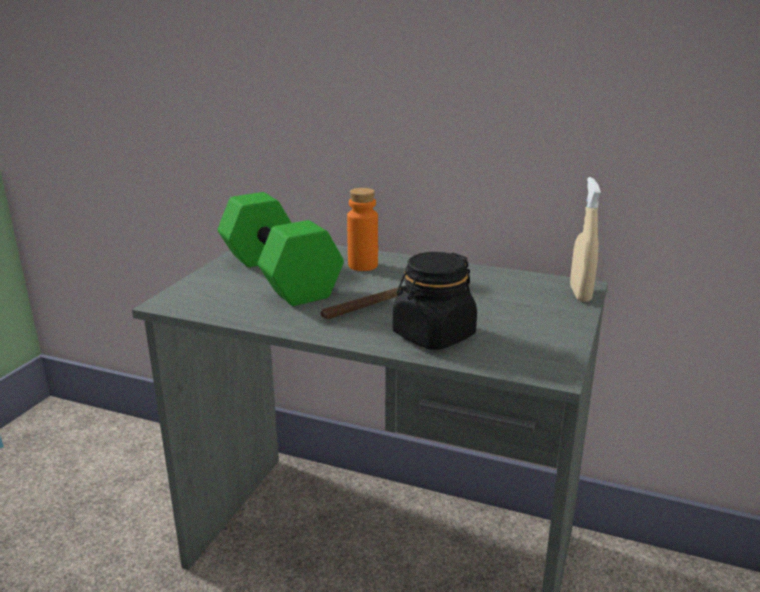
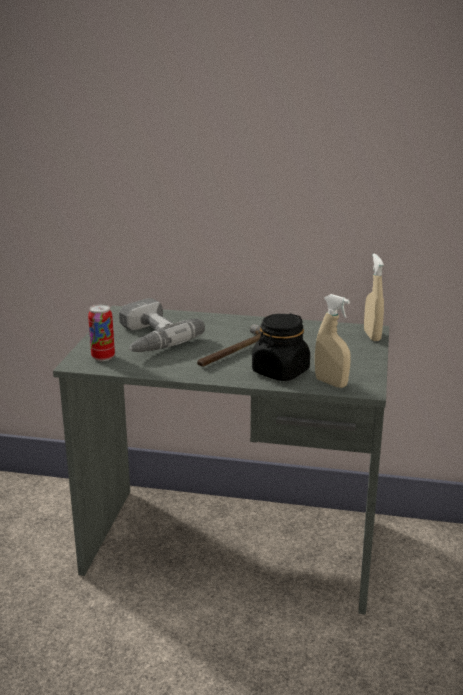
camera: 10 degrees left, 0 degrees up
(205, 297) = (103, 357): none -> can
(276, 276) = (148, 338): green dumbbell -> power drill
(363, 265) = (209, 325): orange bottle -> none
(502, 358) = (331, 383): none -> beige spray bottle

